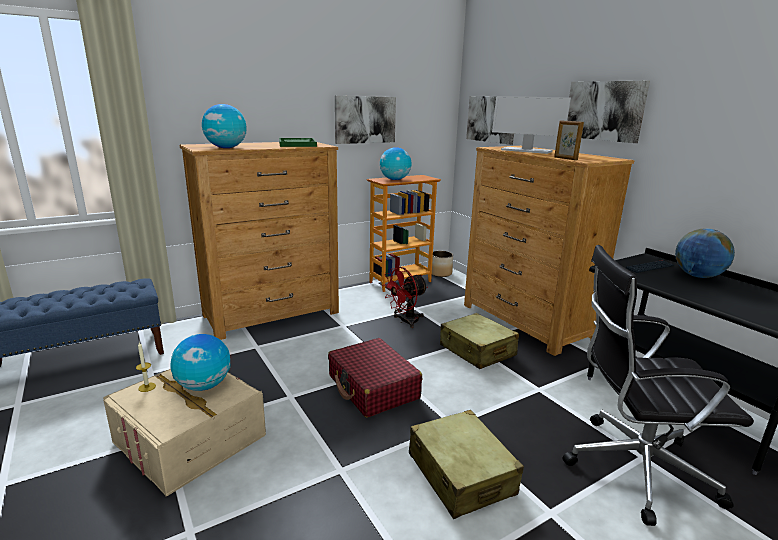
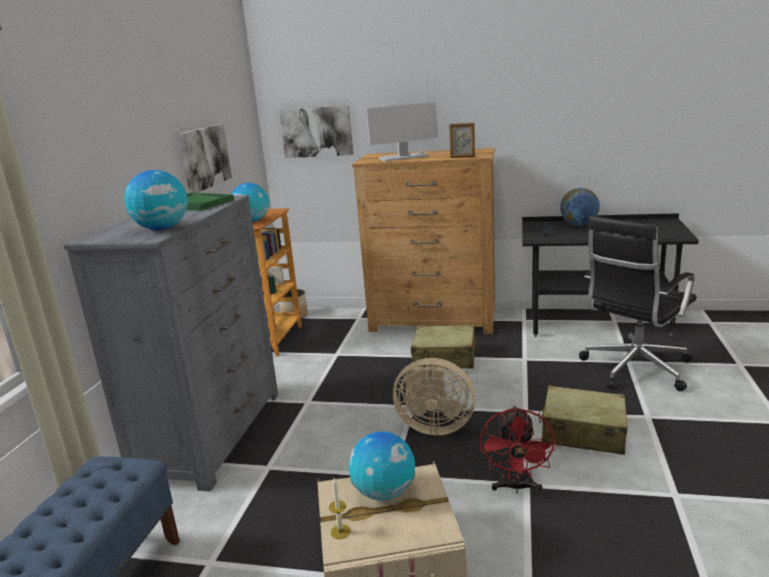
camera: 45 degrees left, 0 degrees up
(272, 314) = (212, 434): brown dresser -> grey dresser
(373, 387) = (433, 426): red suitcase -> beige fan
(405, 321) = (351, 368): red fan -> red fan (516, 487)
(604, 111) = (453, 109): picture -> none

